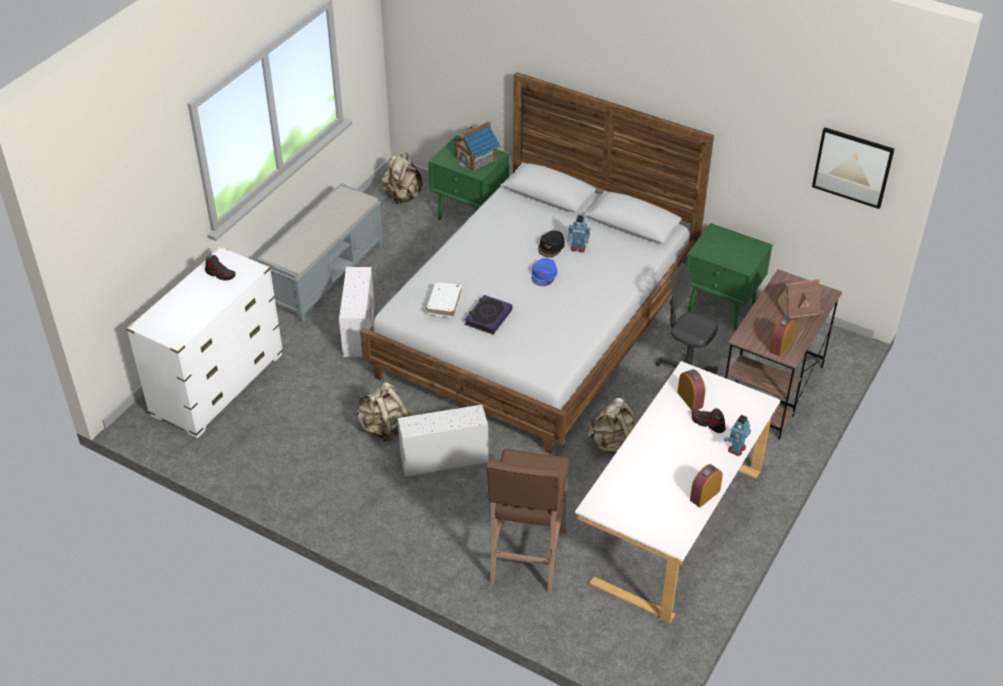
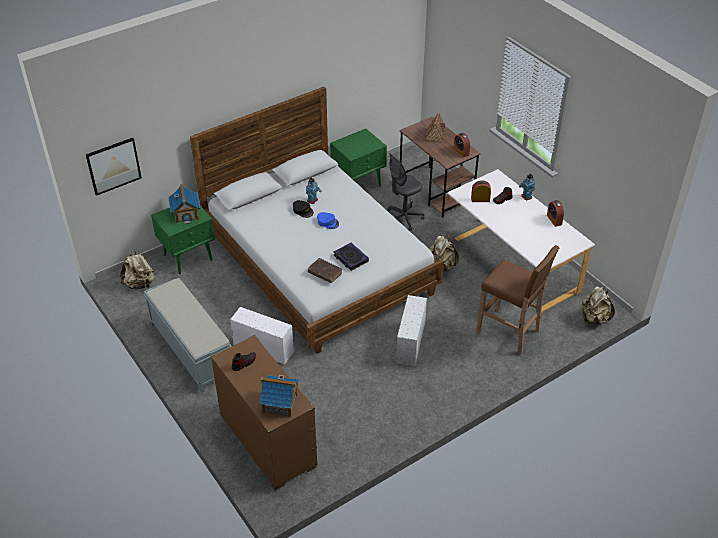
camera: 65 degrees left, 0 degrees up
(172, 322) = (280, 403): none -> toy house
(218, 385) = (267, 442): white dresser -> brown dresser
(383, 428) = (366, 364): beige backpack -> beige backpack (594, 318)
(444, 303) = (325, 273): white book -> brown book
(852, 167) = (396, 51): picture -> picture (113, 166)

